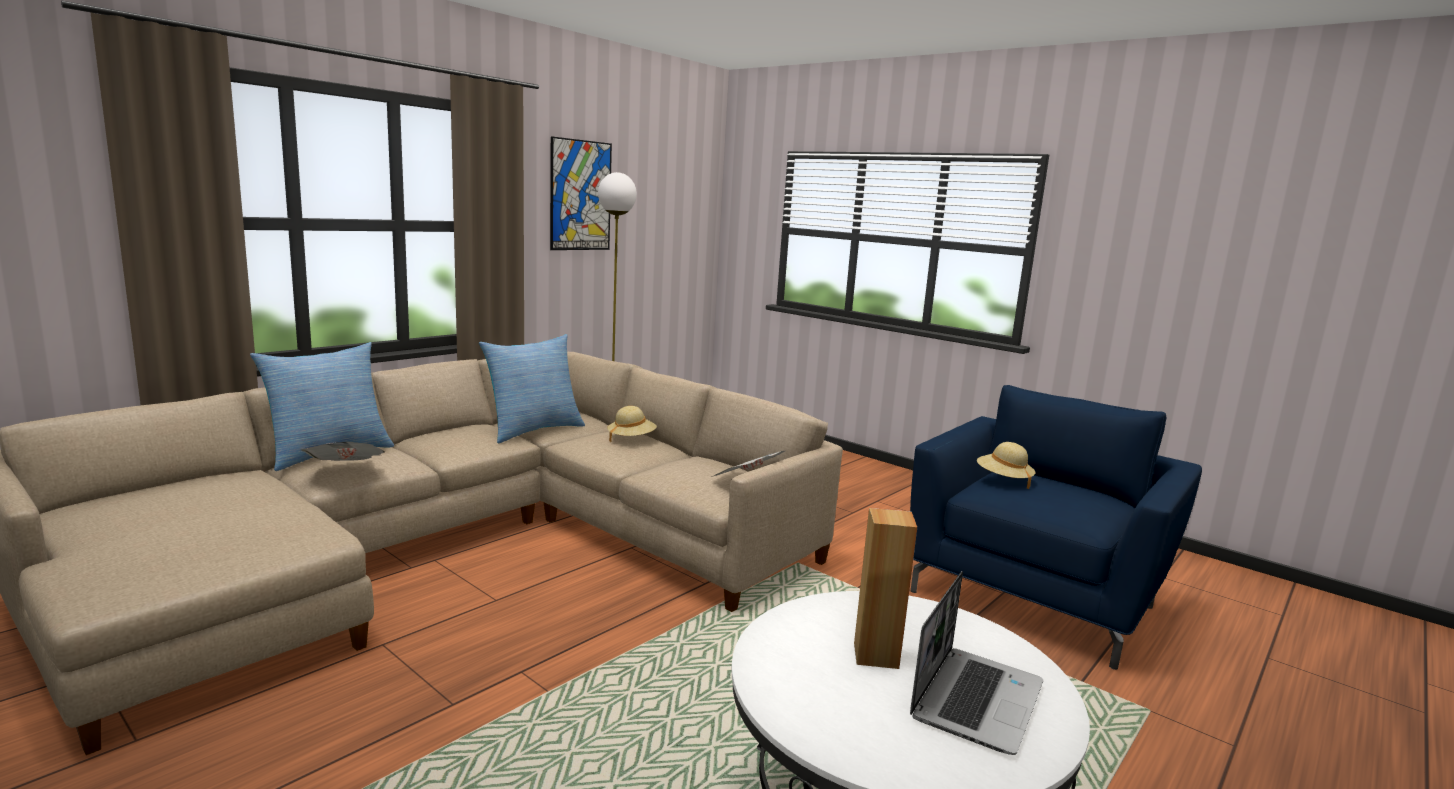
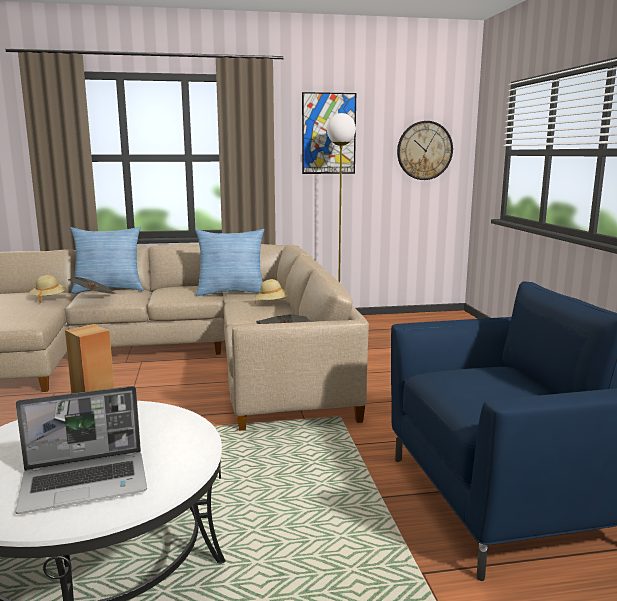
camera: 40 degrees right, 0 degrees up
(677, 221) = (424, 150): none -> wall clock
(1003, 479) = (473, 370): beige hat -> beige hat (49, 298)

